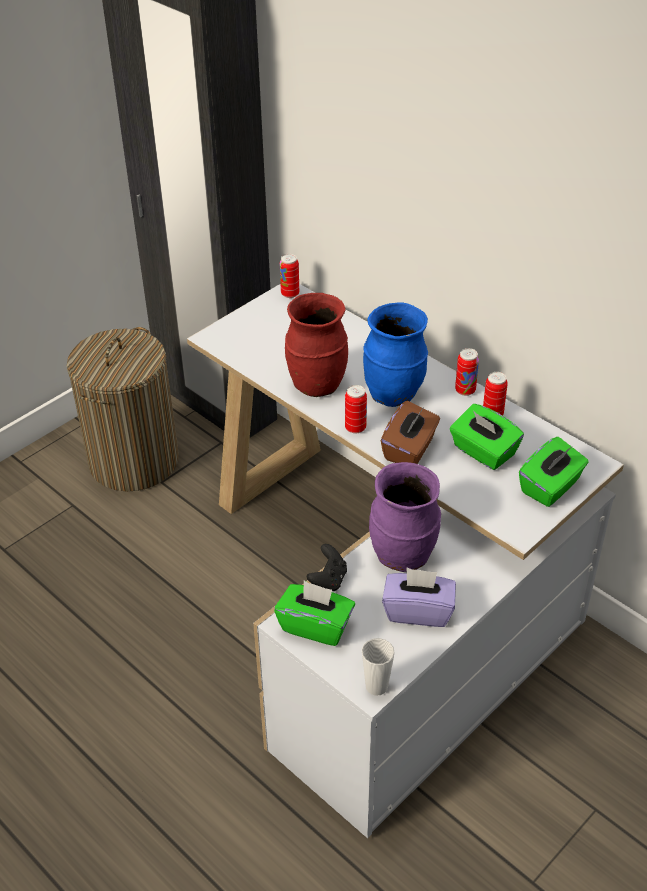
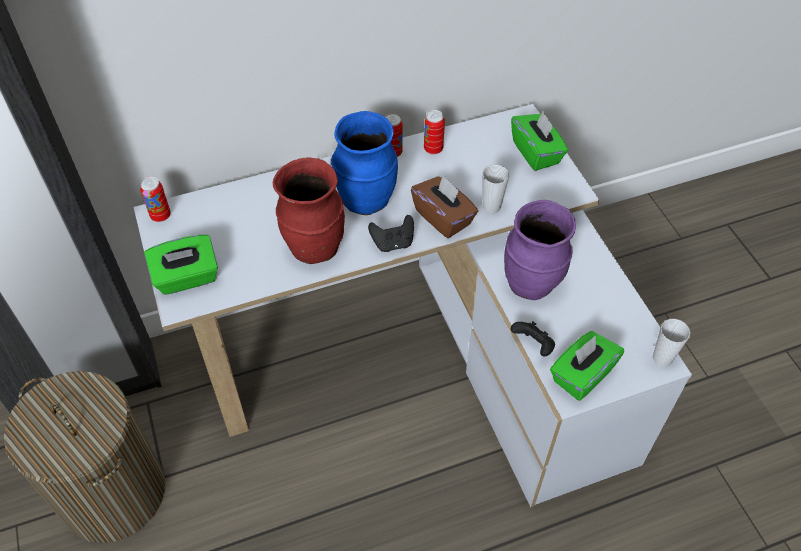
camera: 65 degrees left, 10 degrees up
(355, 428) = (393, 243): can -> black game controller
(418, 611) = (594, 298): purple tissue box -> none
(449, 477) = (491, 206): none -> cup
(483, 452) = (474, 173): green tissue box -> green tissue box (187, 278)

